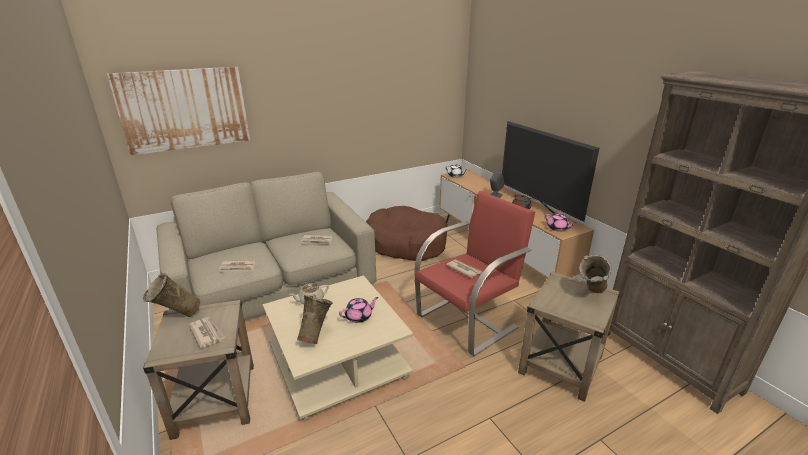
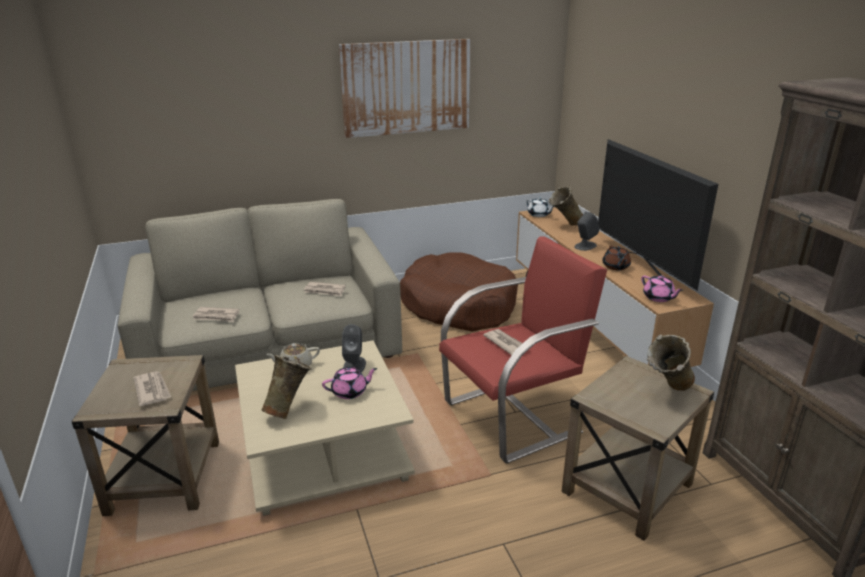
camera: 10 degrees right, 0 degrees up
(176, 318) = (122, 369): beige vase -> beige vase (564, 226)
(184, 109) = (170, 110): picture -> picture (406, 87)
(356, 296) = (354, 365): none -> grey speaker

